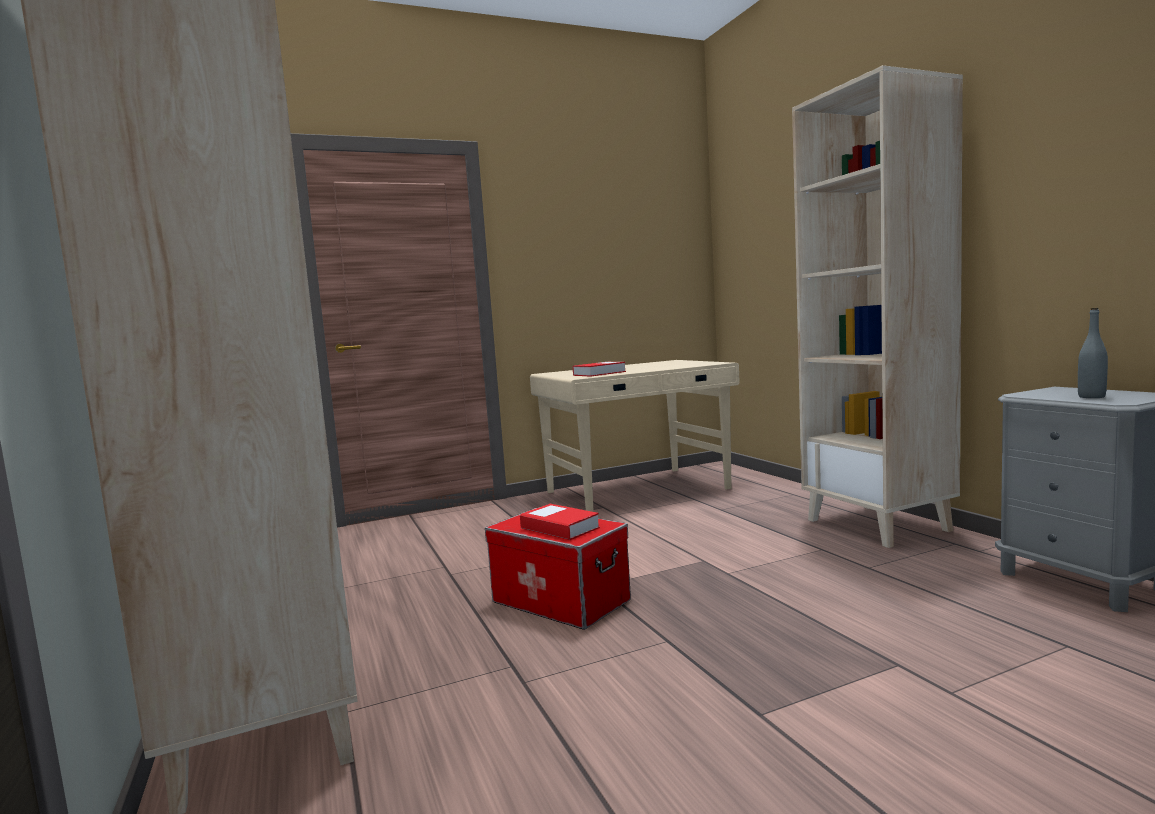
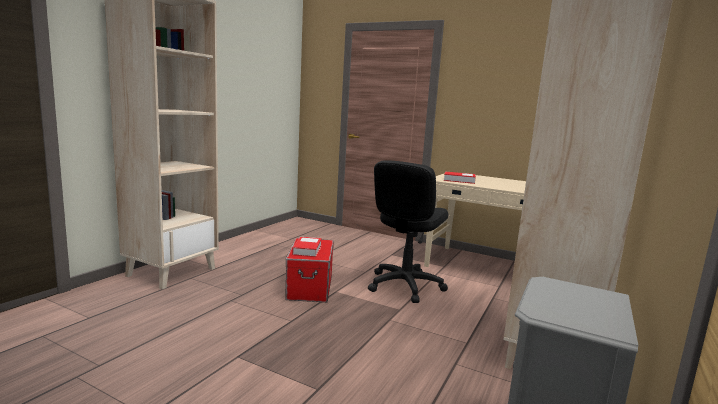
camera: 50 degrees right, 5 degrees up
(634, 540) = (404, 285): none -> black office chair
(1091, 397) = (560, 303): grey bottle -> none

